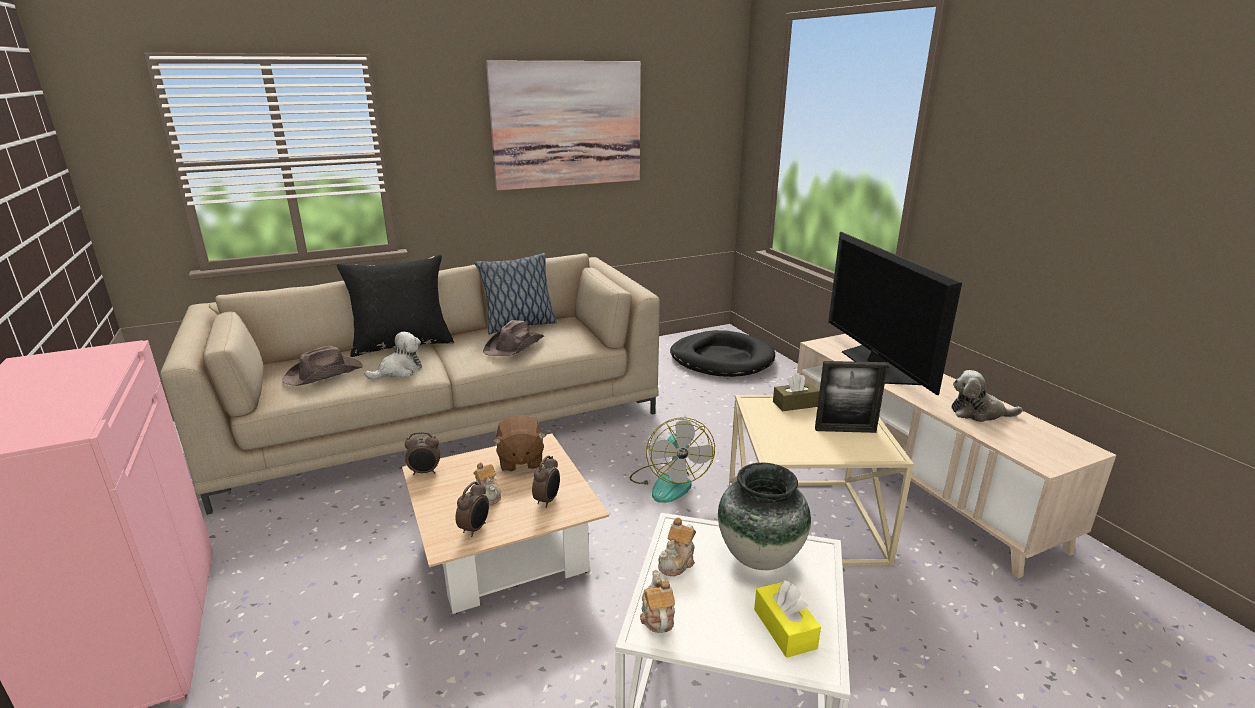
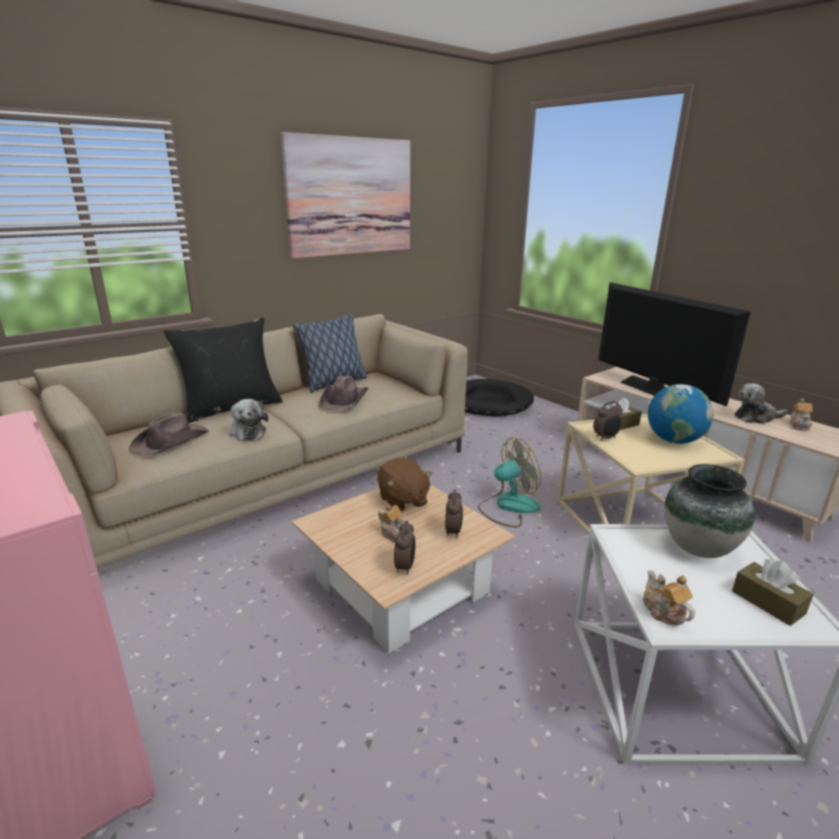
camera: 15 degrees left, 0 degrees up
(399, 371) = (247, 432): plush toy -> plush toy turned 120 degrees clockwise
(425, 472) = (319, 523): alarm clock -> alarm clock (606, 438)
(669, 482) = (508, 507): fan -> fan turned 90 degrees counterclockwise
(677, 562) = (640, 563): teapot -> teapot (799, 425)
(784, 628) = (768, 602): yellow tissue box -> brown tissue box
(845, 430) = (674, 440): picture frame -> globe

